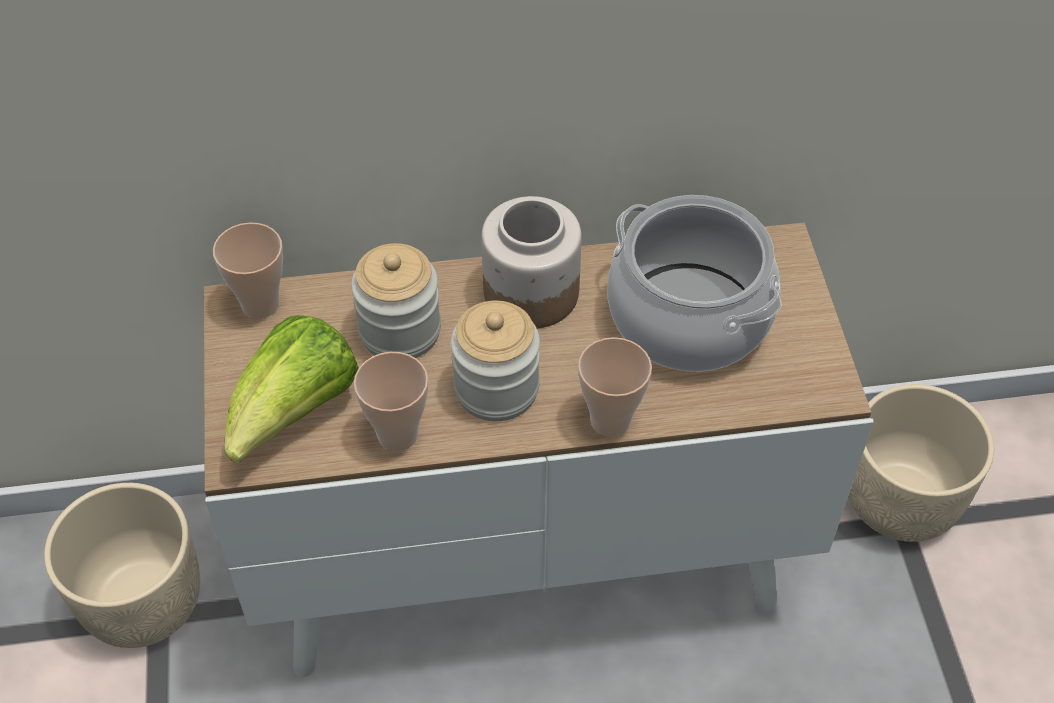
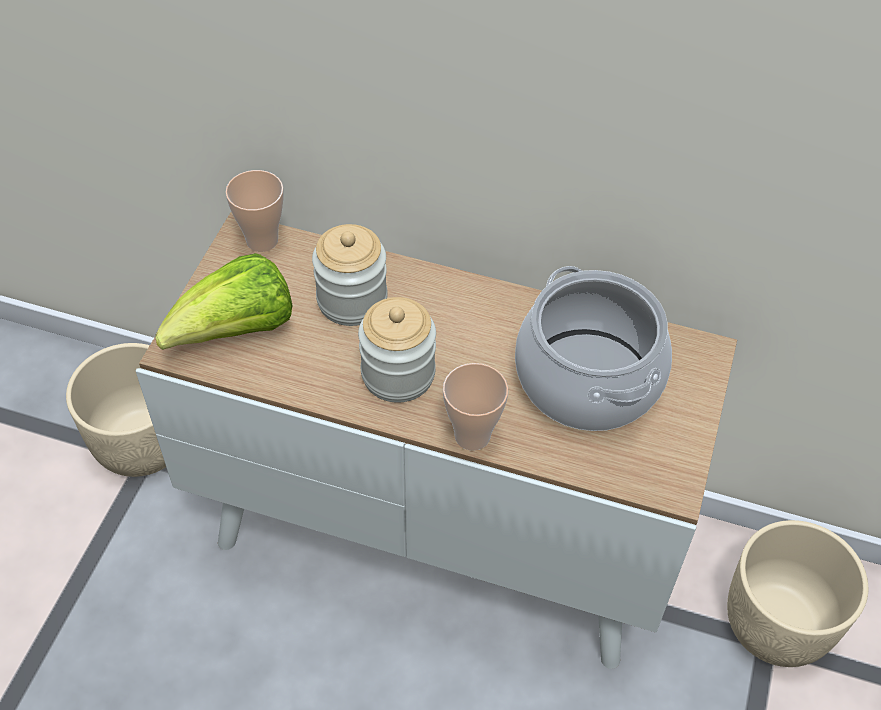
camera: 25 degrees right, 0 degrees up
(397, 434) = (301, 379): cup -> none
(530, 293) = (470, 310): jar -> none

